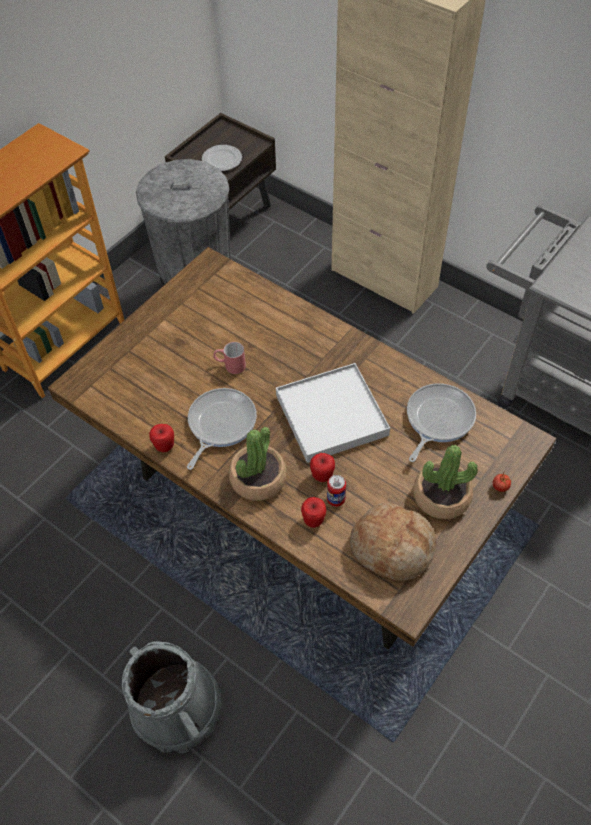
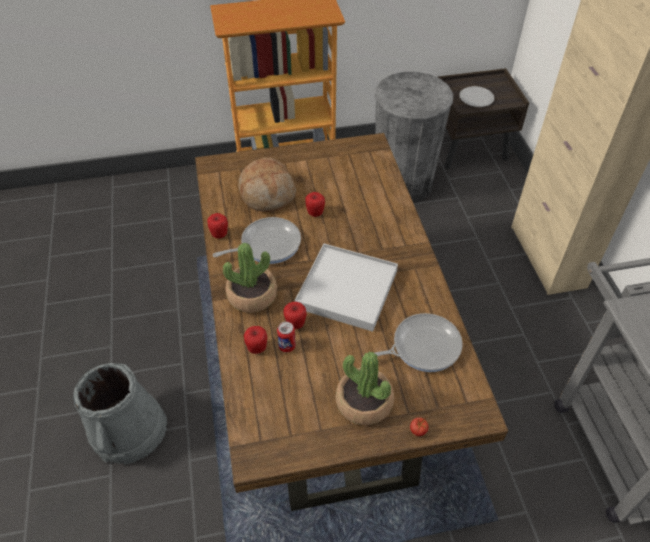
camera: 40 degrees right, 5 degrees down
(230, 365) = (315, 213): red mug -> apple
(392, 547) = (289, 409): bread -> bread (267, 193)

